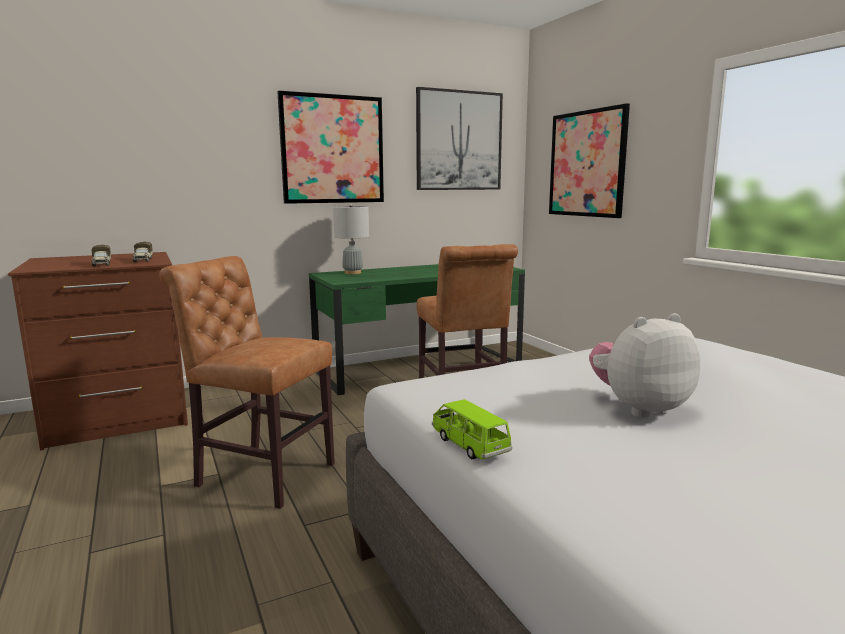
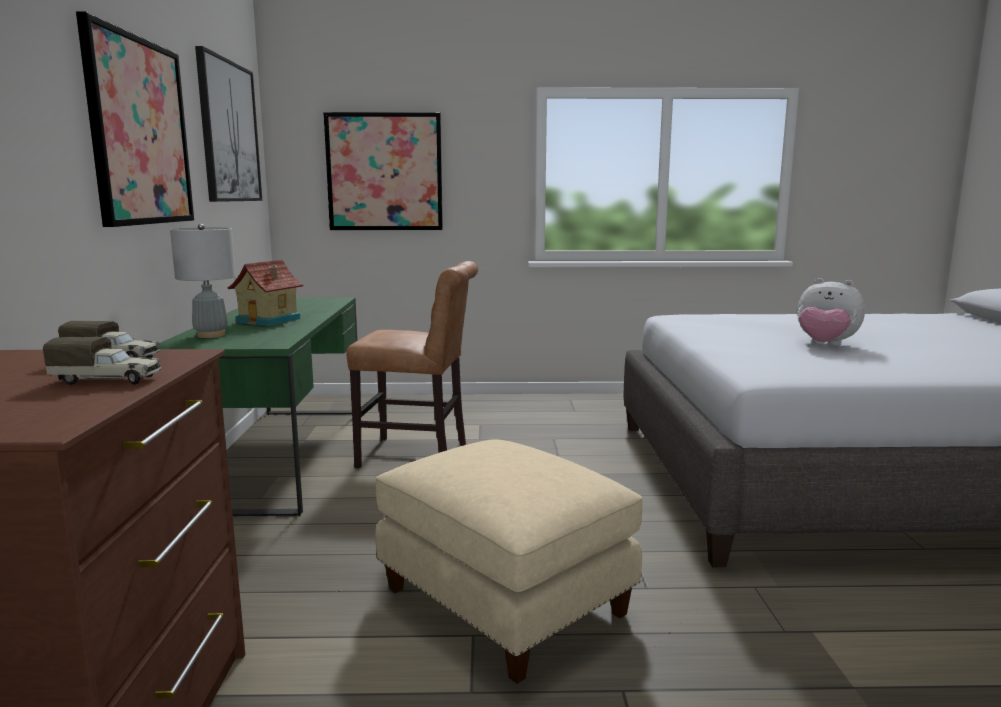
camera: 65 degrees left, 0 degrees up
(260, 474) = (502, 602): brown chair -> beige ottoman
(408, 272) = (270, 320): none -> toy house
(469, 445) = (900, 378): green toy car -> none
(639, 408) = (825, 345): plush toy -> plush toy turned 60 degrees counterclockwise

